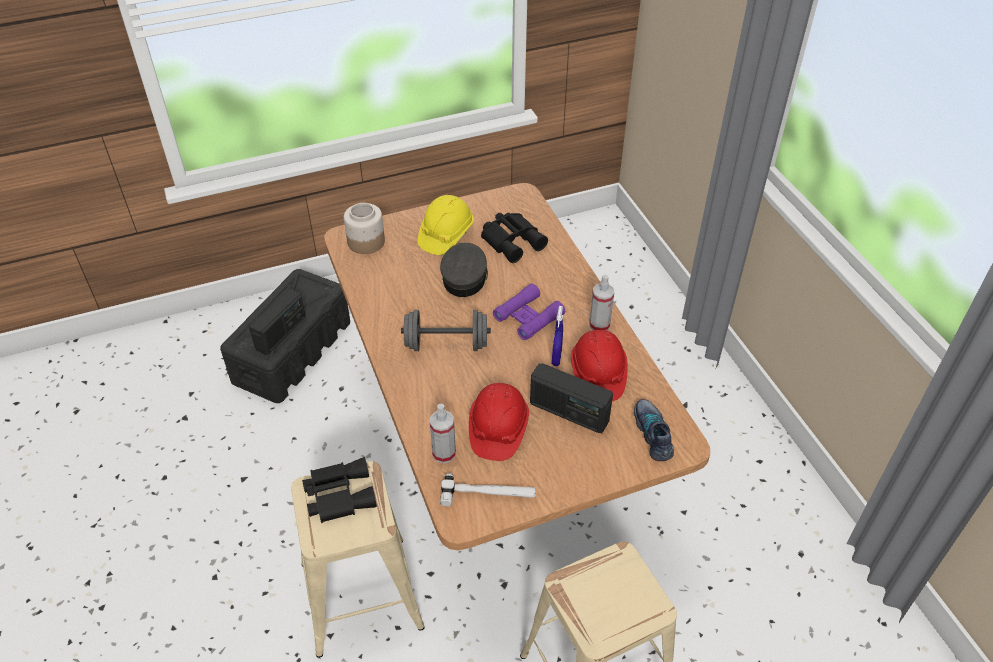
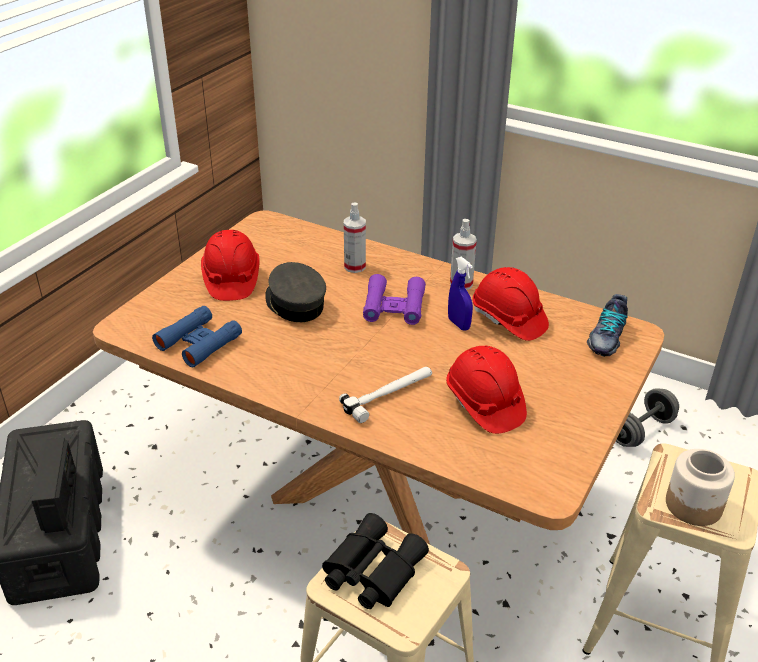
camera: 40 degrees left, 10 degrees down
(365, 242) = (151, 321): jar -> jar (693, 506)
(375, 275) = (199, 342): none -> blue binoculars
(444, 453) = (463, 450): spray bottle -> spray bottle (355, 266)
(445, 235) = (231, 280): yellow hard hat -> red hard hat
(446, 344) = (348, 363): grey dumbbell -> grey dumbbell (641, 431)
(488, 494) = (545, 458): hammer -> hammer (389, 394)
(513, 240) = (303, 257): black binoculars -> none
(568, 412) = (523, 358): radio -> none
(653, 434) = (606, 337): shoe -> shoe turned 105 degrees counterclockwise

